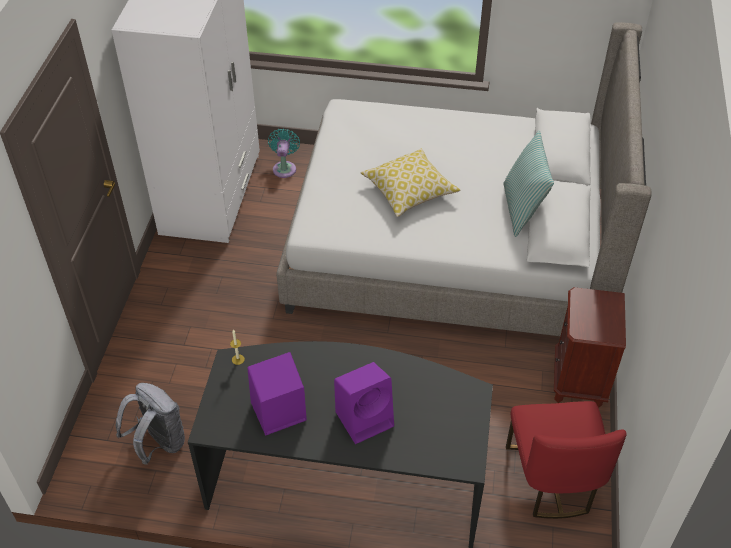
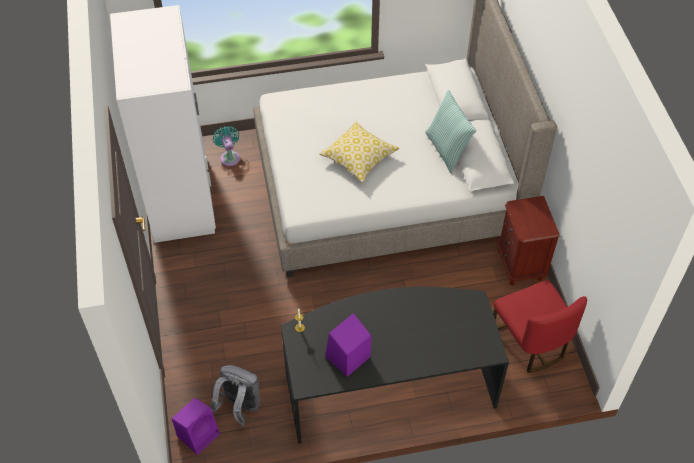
camera: 20 degrees left, 5 degrees up
(365, 418) = (410, 342): purple speaker -> purple speaker (199, 434)

